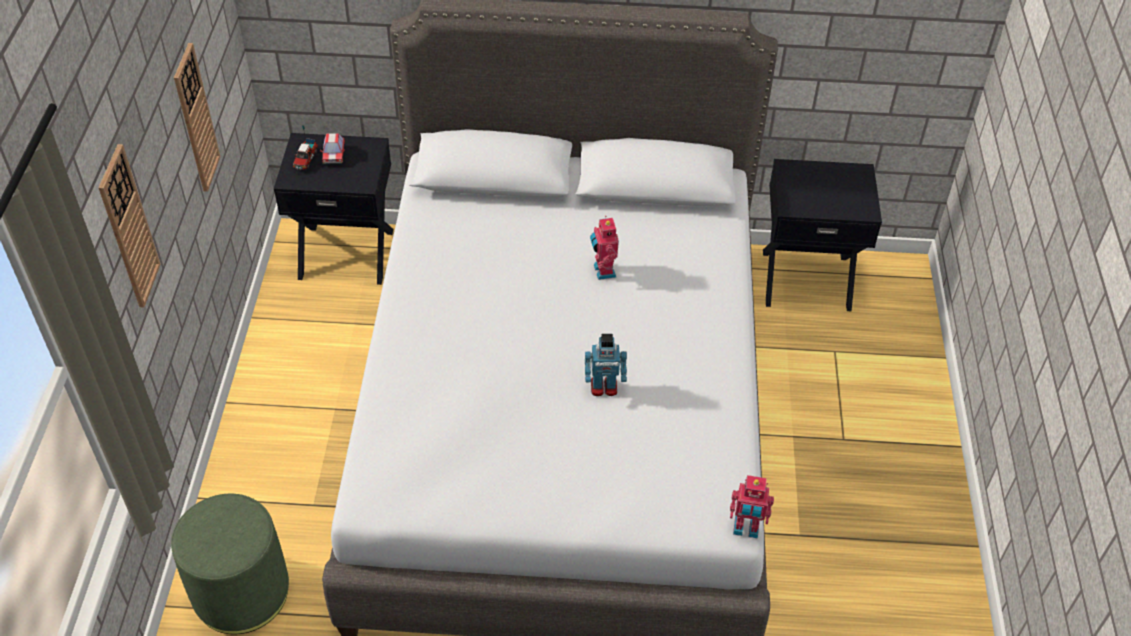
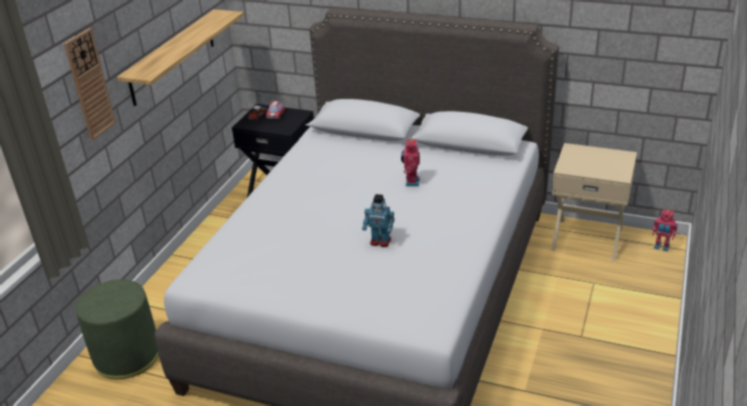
camera: 20 degrees right, 15 degrees down
(196, 119) = (172, 57): wall clock -> shelf
(746, 529) = (443, 335): toy robot -> toy robot (661, 247)
(806, 278) = (587, 238): black nightstand -> beige nightstand

